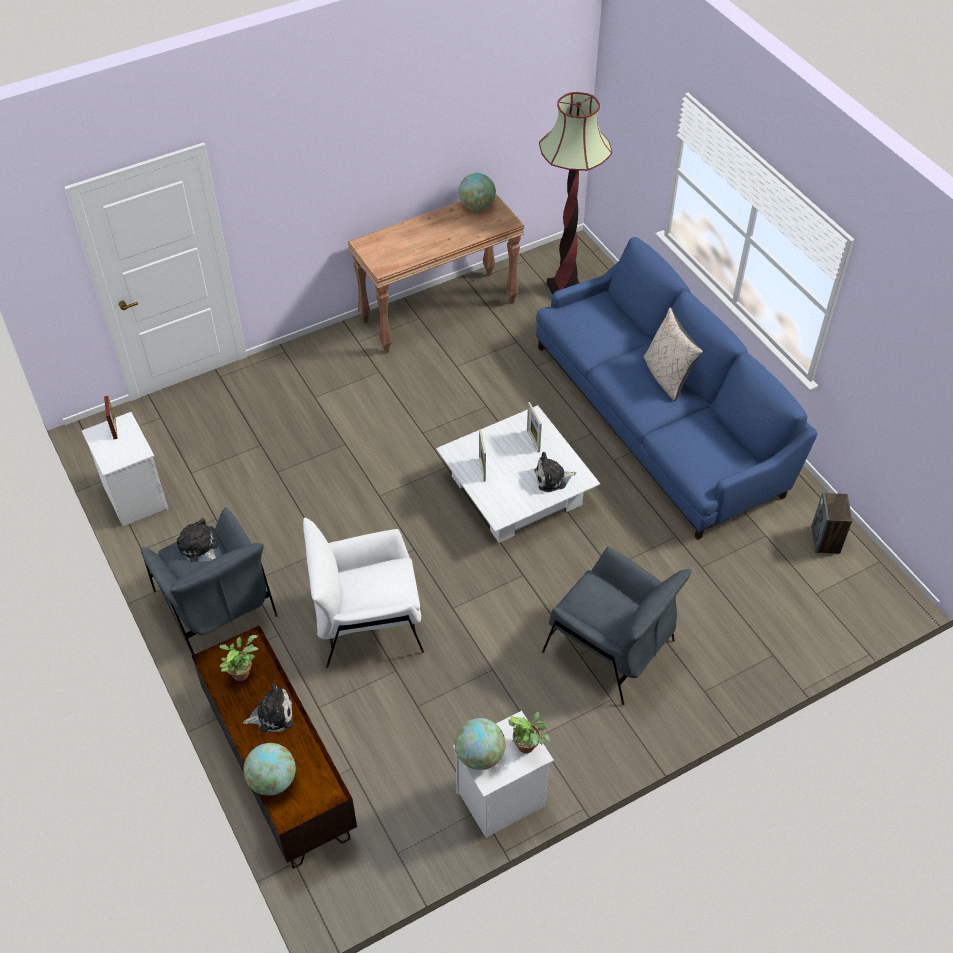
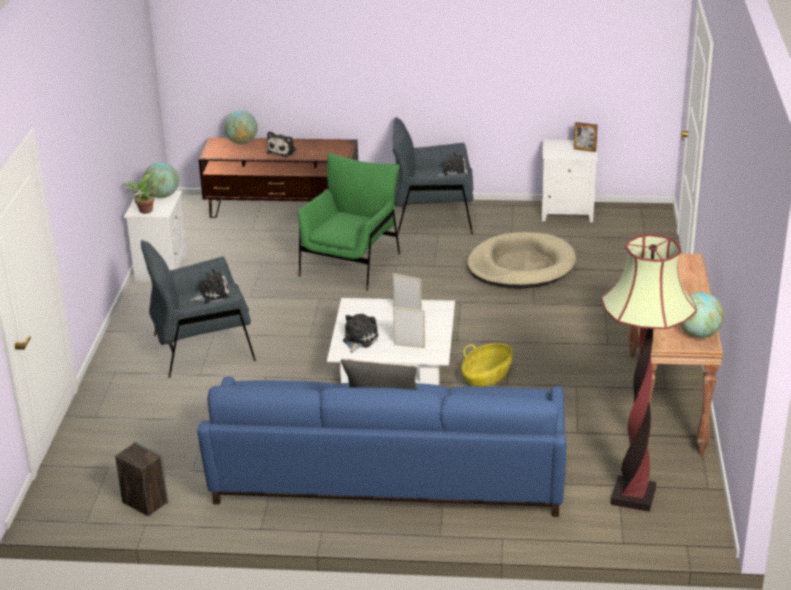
camera: 125 degrees right, 20 degrees down
(242, 671) = (325, 149): potted plant -> none
(279, 483) = (521, 266): none -> beige dog bed
(367, 621) = (350, 264): white armchair -> green armchair
(486, 422) = (487, 376): none -> basket
(599, 603) = (212, 295): none -> plush toy

